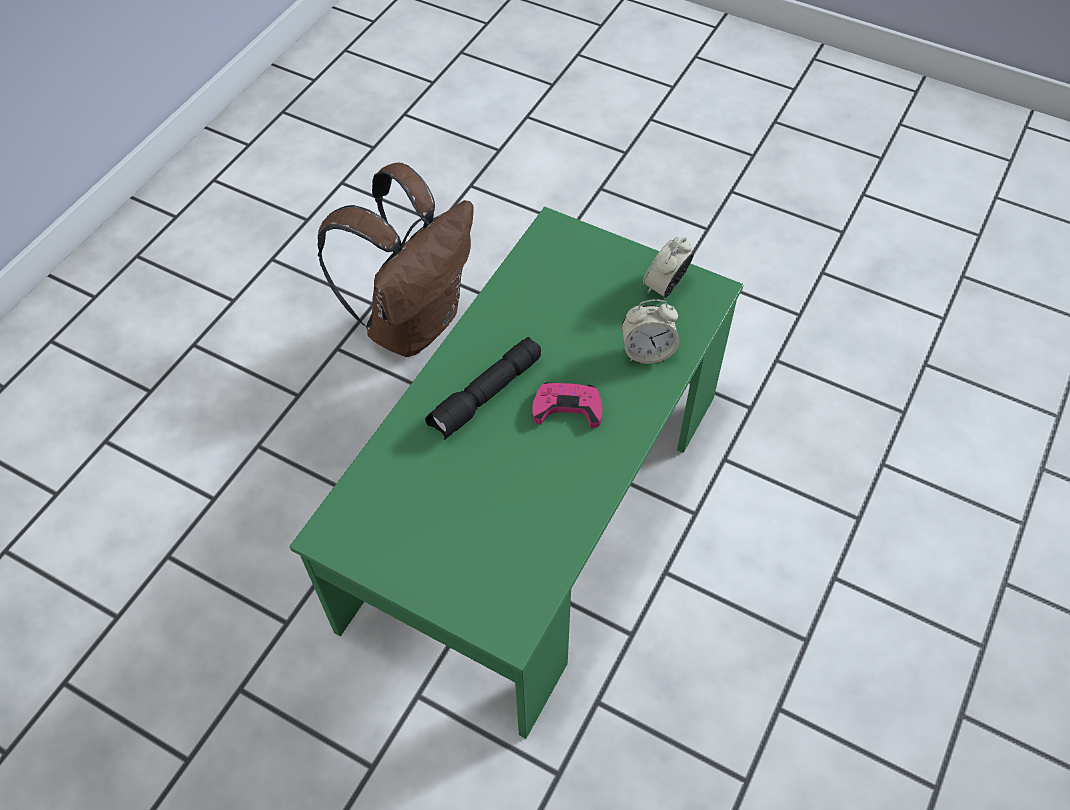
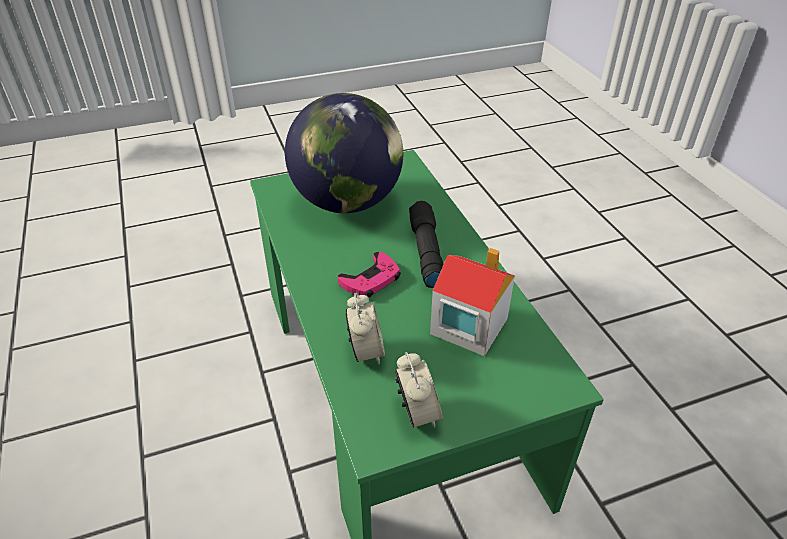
camera: 130 degrees right, 15 degrees down
(414, 322) = (631, 422): brown backpack -> none
(469, 522) = (348, 202): none -> globe
(552, 309) = (468, 325): none -> toy house
(647, 351) = (366, 351): alarm clock -> alarm clock turned 135 degrees clockwise

